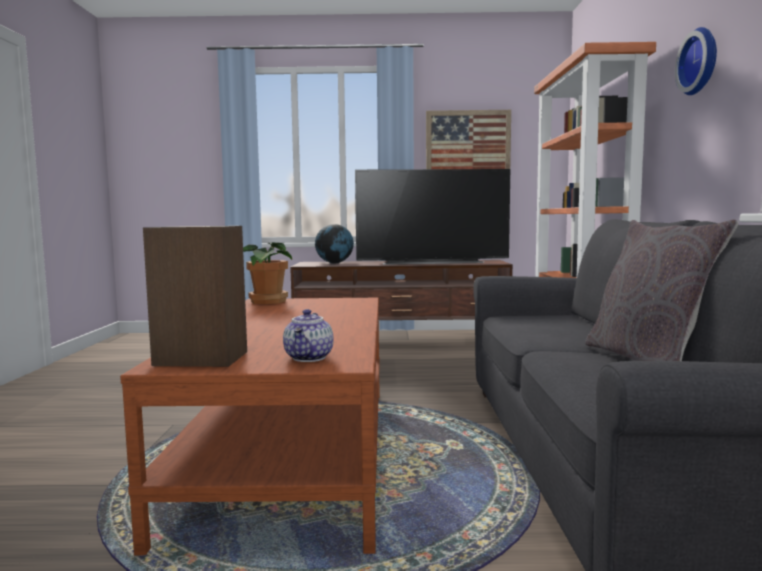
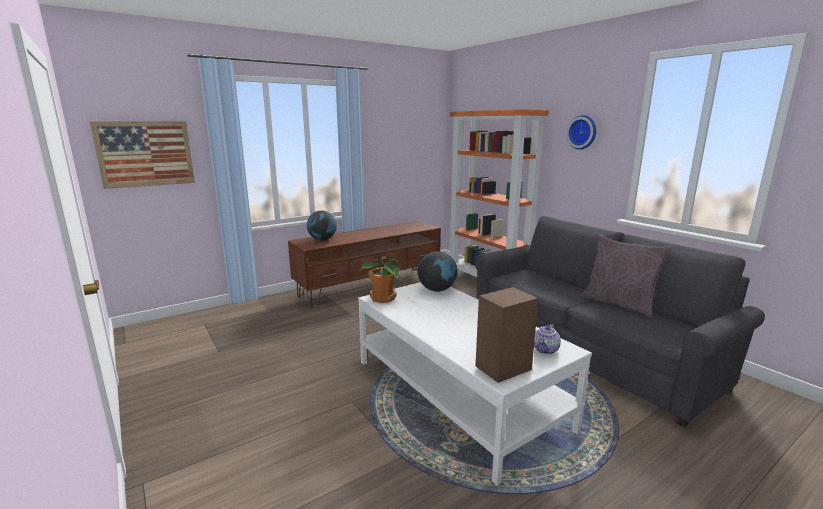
camera: 35 degrees left, 10 degrees up
(294, 452) = (457, 393): brown coffee table -> white coffee table
(310, 358) = (546, 350): teapot -> teapot turned 60 degrees clockwise
(350, 303) = (437, 290): none -> globe
(432, 262) = (388, 231): television -> none
(468, 144) = (392, 141): picture -> picture (145, 153)

